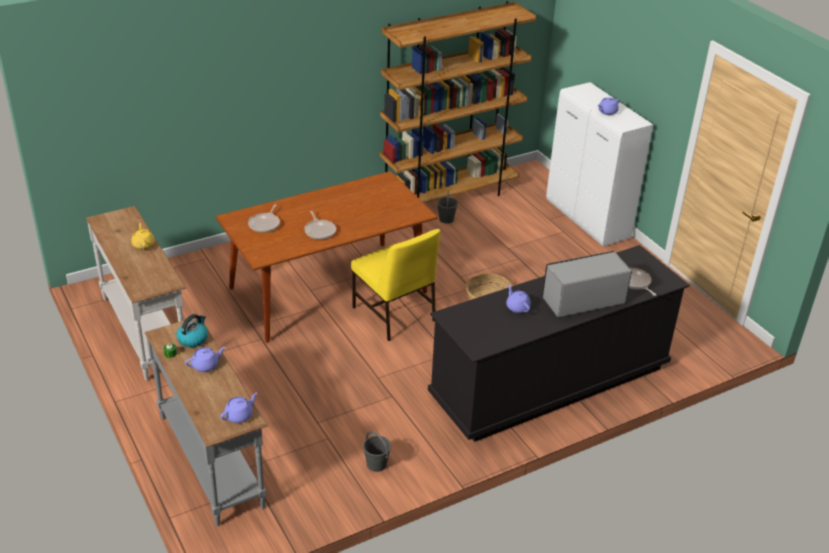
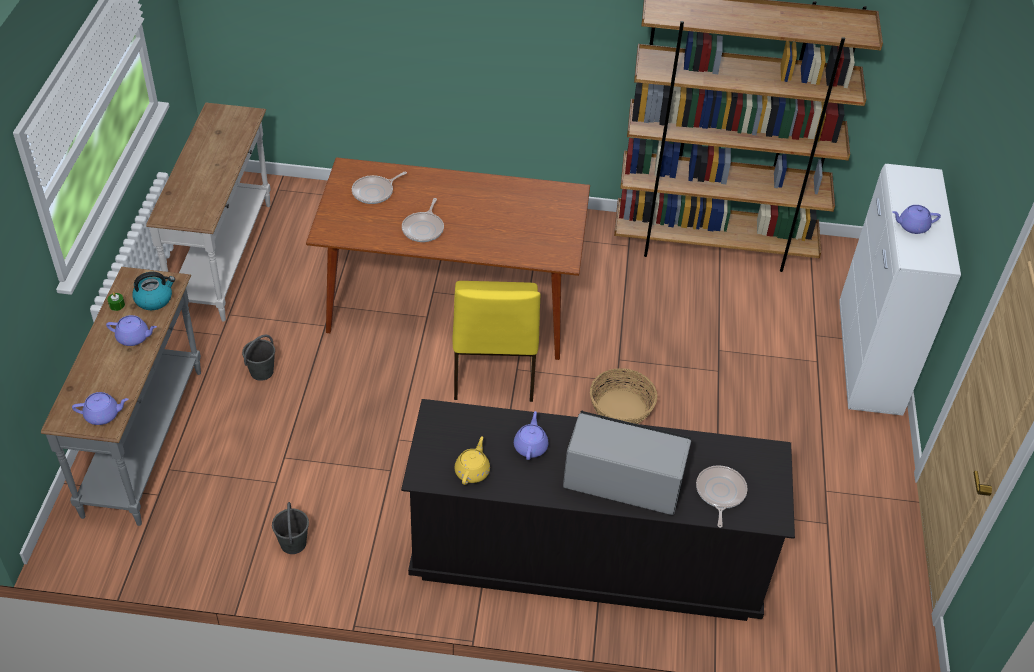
camera: 35 degrees right, 10 degrees up
(143, 244) = (224, 160): yellow teapot -> yellow teapot (472, 471)
(446, 219) = (680, 273): grey bucket -> grey bucket (262, 371)

